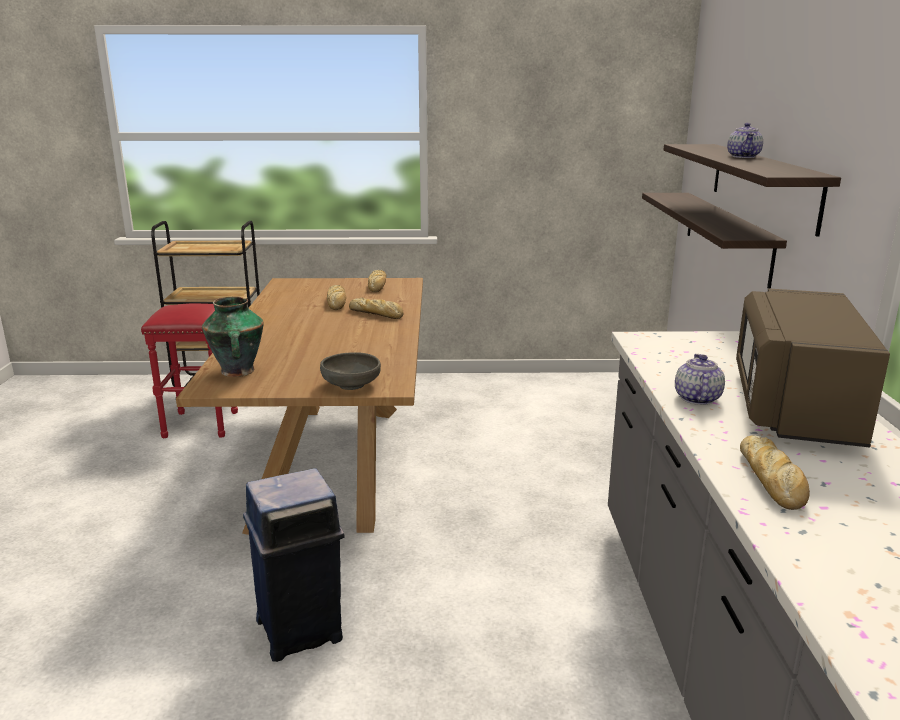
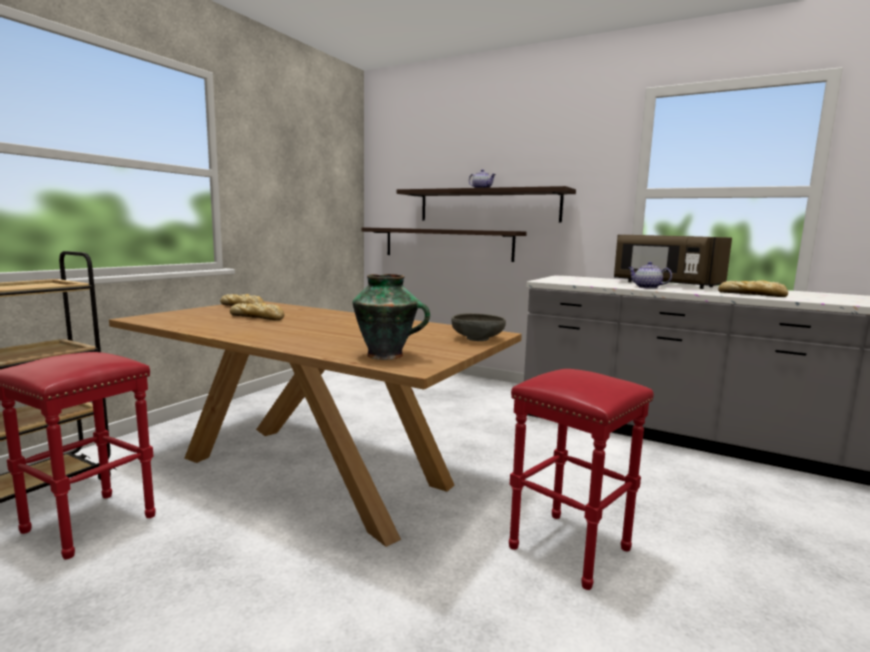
camera: 60 degrees left, 10 degrees down
(301, 629) = (570, 549): blue trash can -> red stool
(377, 314) = (319, 316): bread -> none

